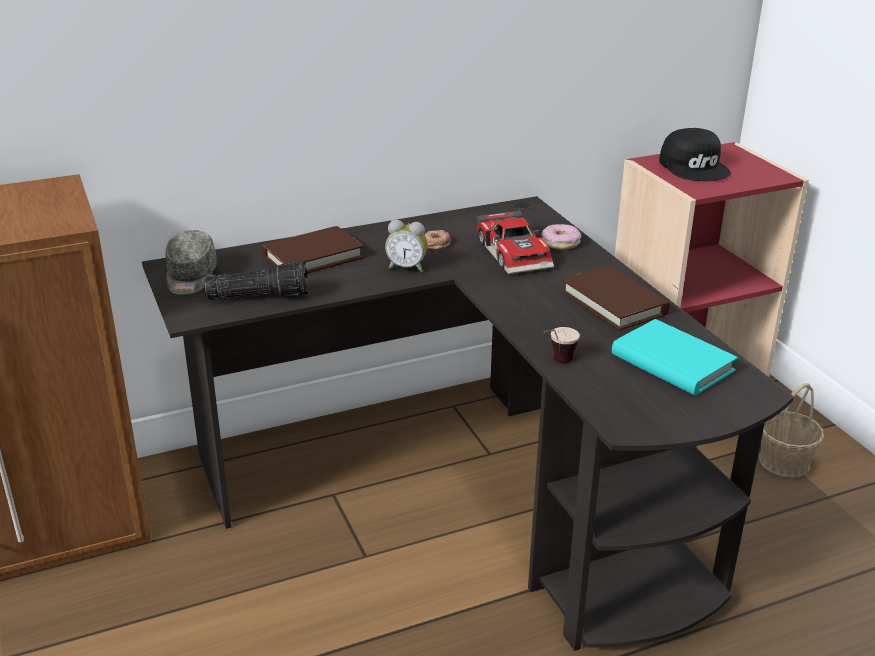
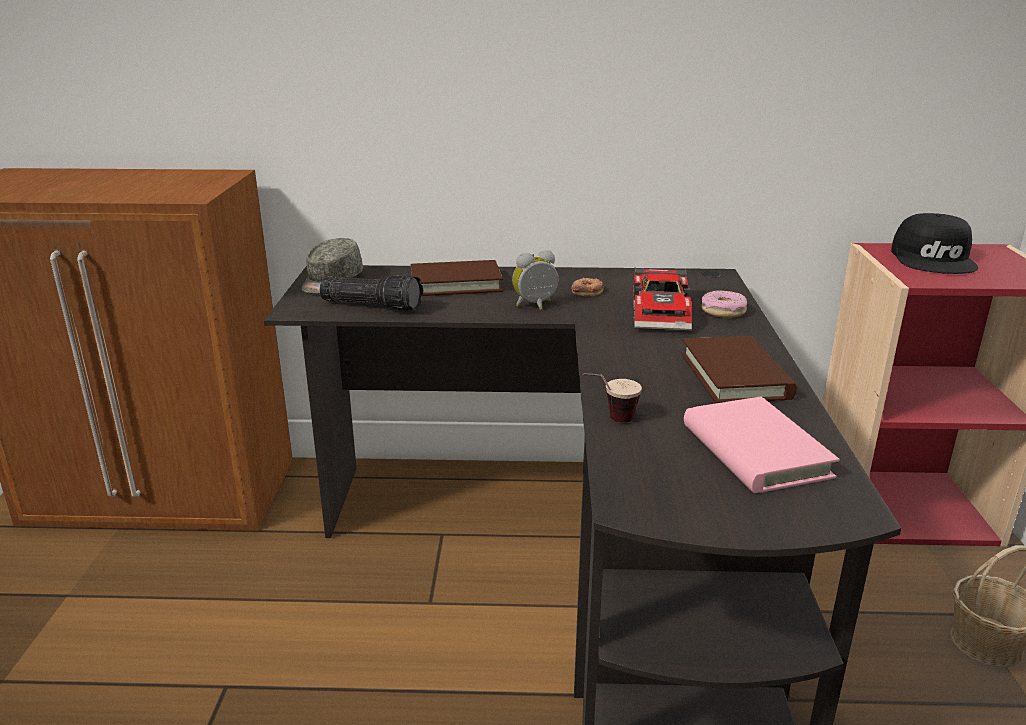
camera: 25 degrees right, 5 degrees down
(407, 267) = (536, 306): alarm clock -> alarm clock turned 120 degrees clockwise
(672, 363) = (755, 451): turquoise book -> pink book

